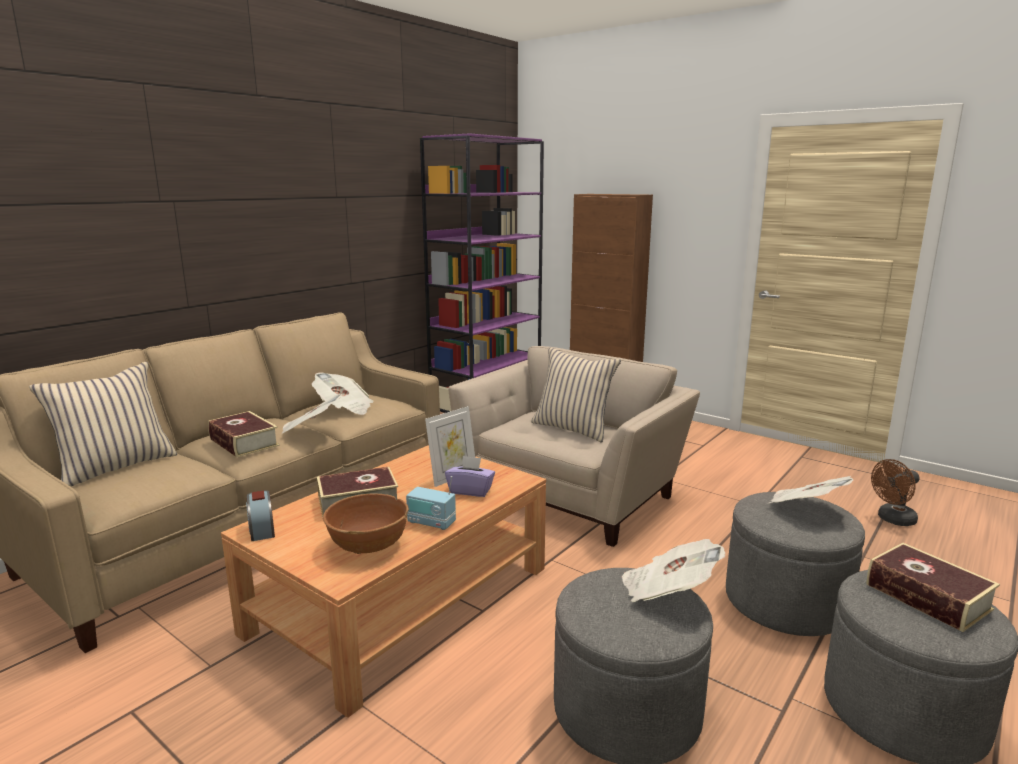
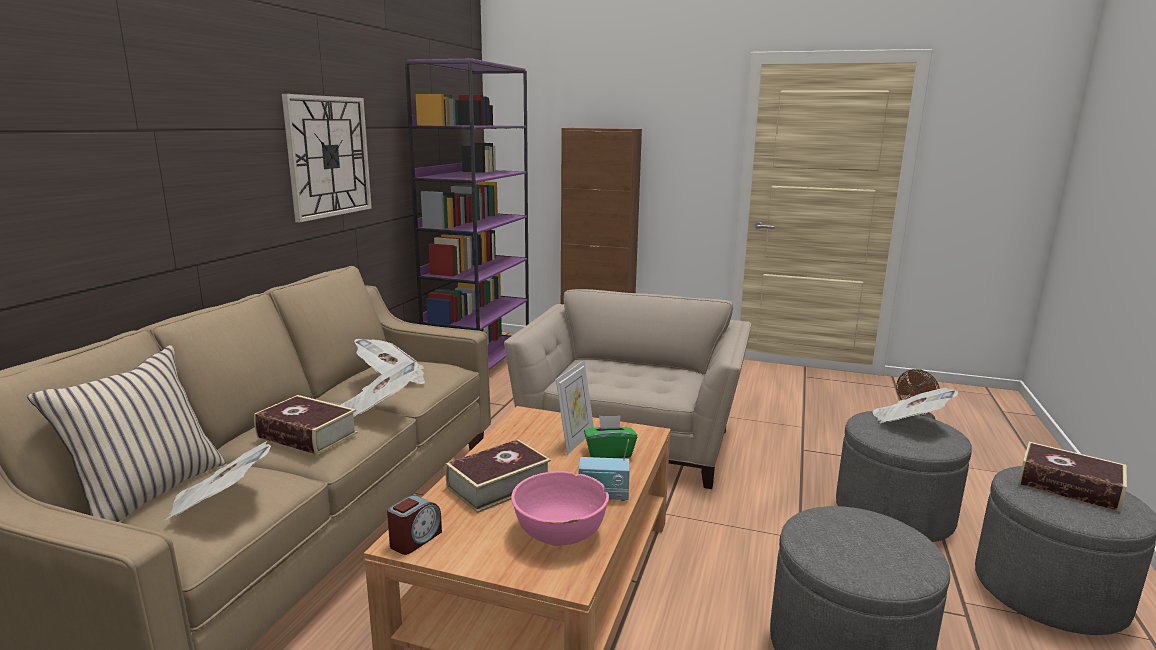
camera: 20 degrees left, 0 degrees up
(261, 530) = (415, 539): alarm clock -> alarm clock turned 105 degrees counterclockwise
(336, 220) = (328, 156): none -> wall clock
(368, 545) = (559, 533): brown bowl -> pink bowl
(470, 490) = (609, 453): purple tissue box -> green tissue box
(573, 428) = (638, 373): beige pillow -> none
(667, 592) = (880, 524): newspaper -> newspaper (221, 504)

